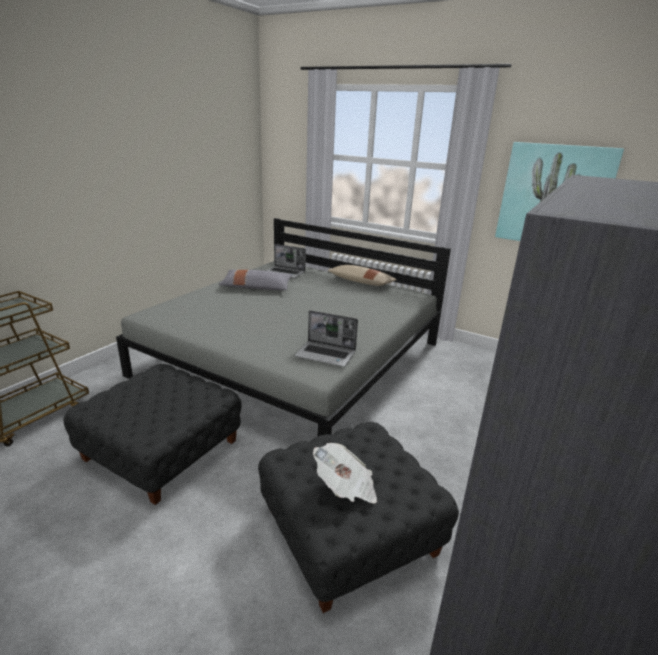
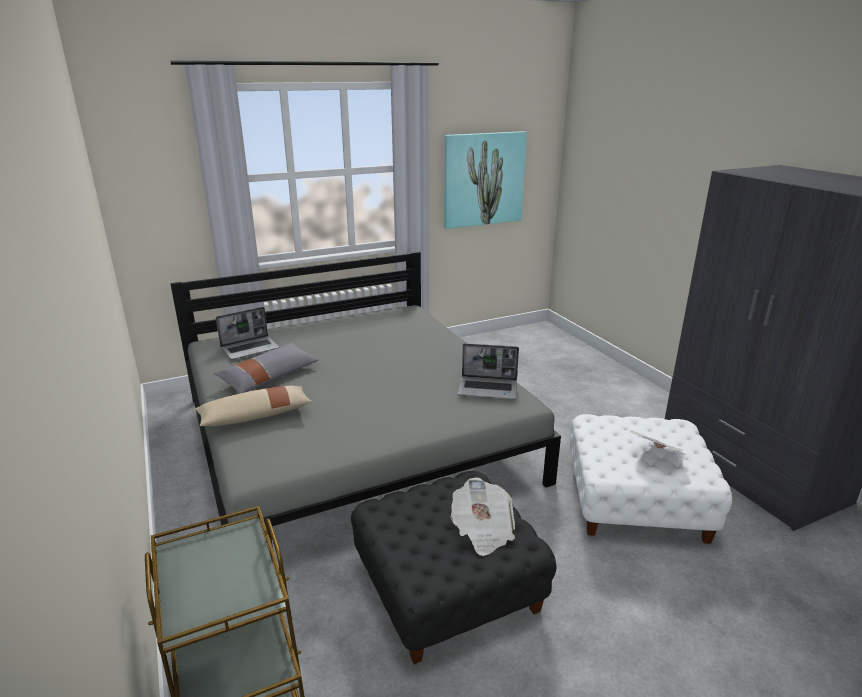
camera: 55 degrees left, 0 degrees up
(157, 415) = (482, 530): none -> newspaper
(326, 355) = (488, 389): laptop -> laptop turned 45 degrees clockwise
(349, 530) = (635, 500): black ottoman -> white ottoman
(361, 282) = (341, 321): beige pillow -> beige pillow (255, 416)

